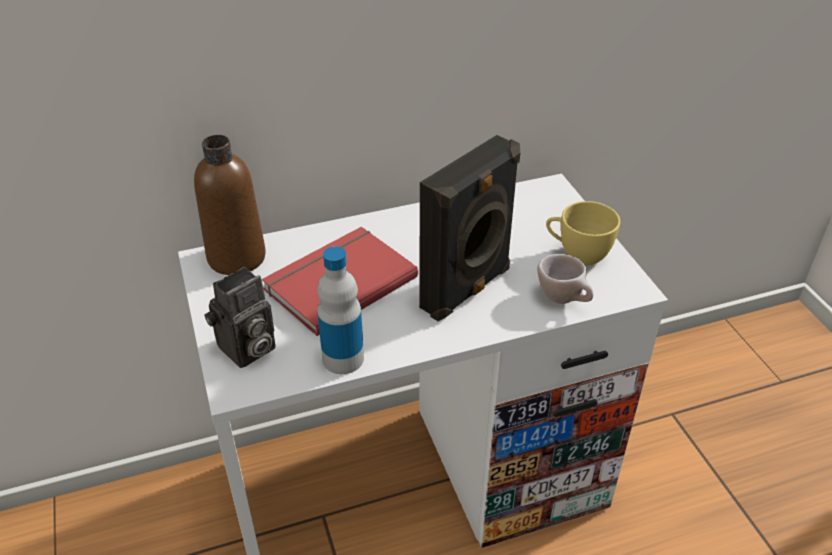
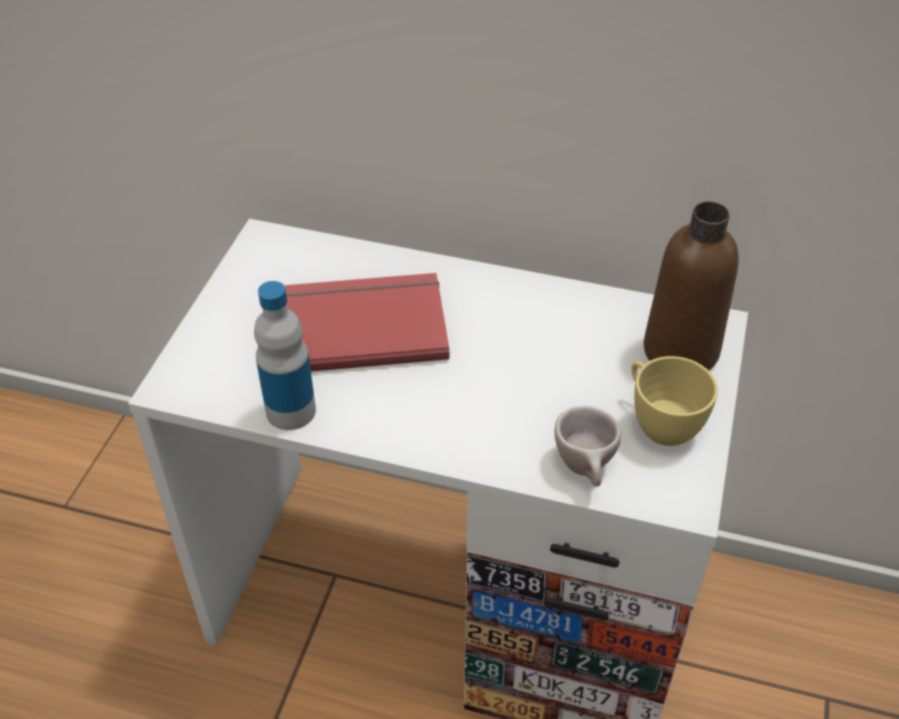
camera: 35 degrees right, 5 degrees up
(236, 257) = (294, 250): brown bottle -> brown bottle (680, 351)
(246, 350) = (214, 354): camera -> none
(467, 290) = (488, 402): black speaker -> none

